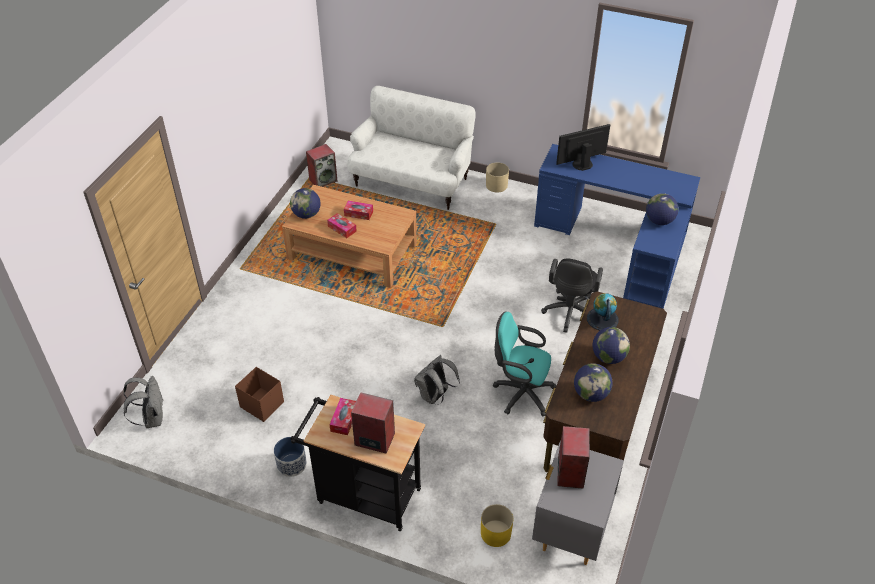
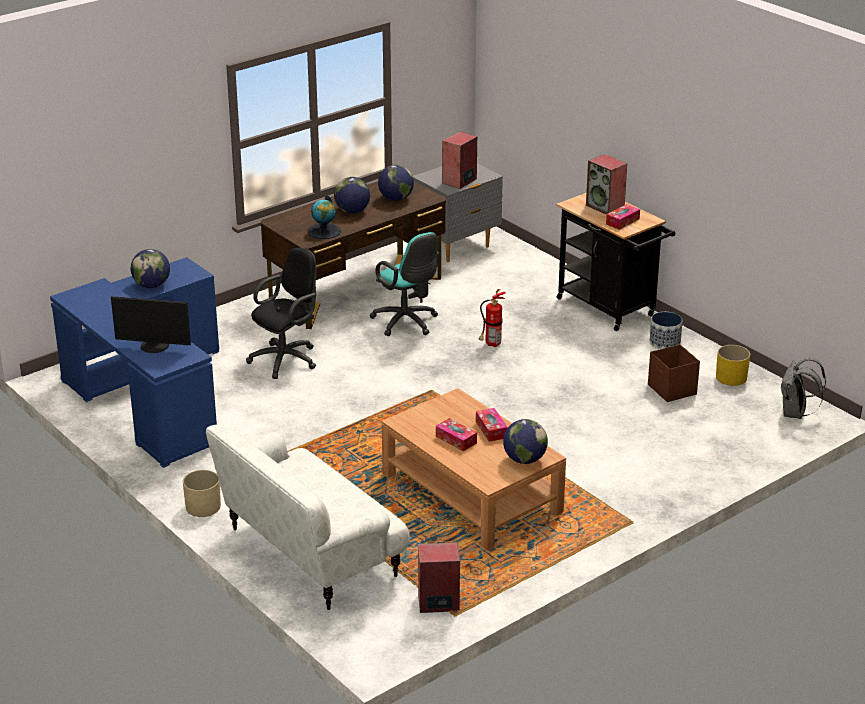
camera: 150 degrees left, 15 degrees down
(435, 396) = (491, 345): grey backpack -> fire extinguisher
(495, 533) = (517, 262): yellow planter -> yellow planter (731, 377)

